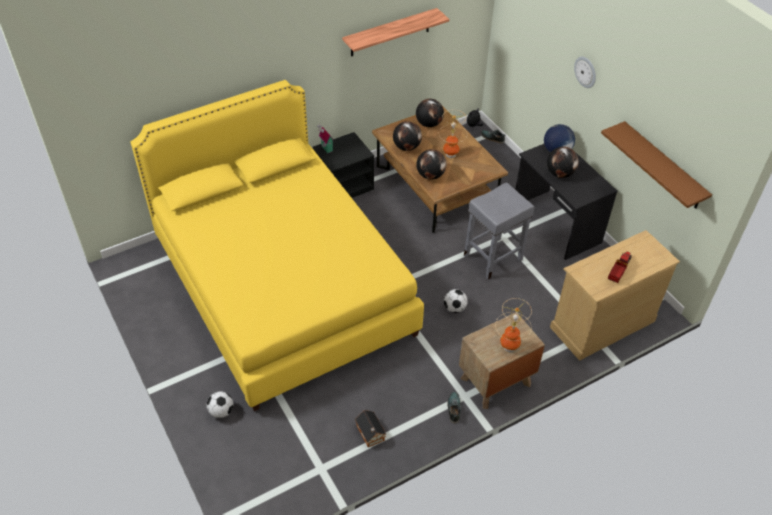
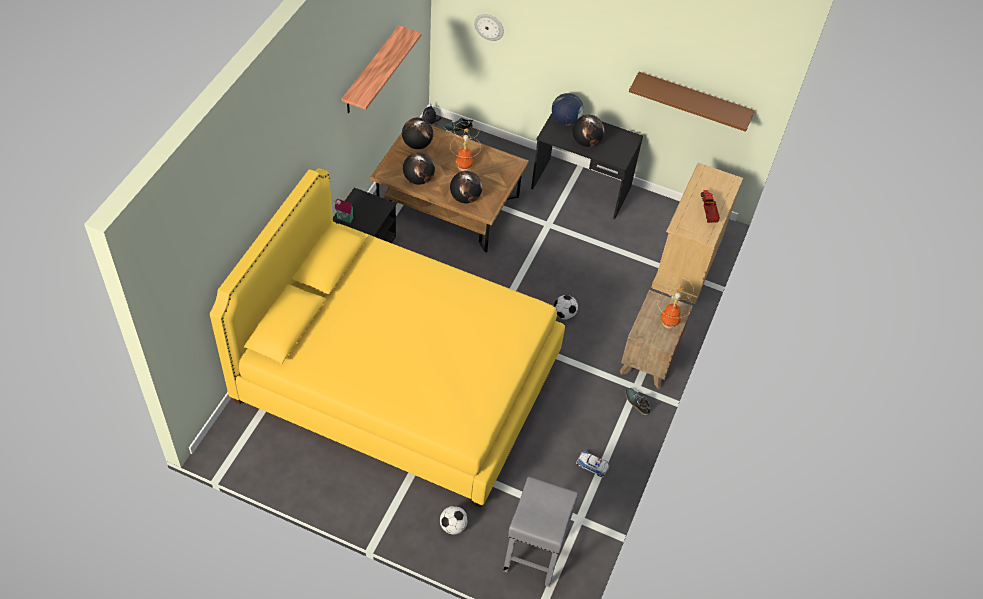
camera: 40 degrees left, 5 degrees up
(370, 434) = (592, 465): toy house -> toy car
(493, 257) = (556, 248): grey stool -> grey stool (534, 552)
(585, 72) = (579, 37): wall clock -> wall clock (489, 26)

